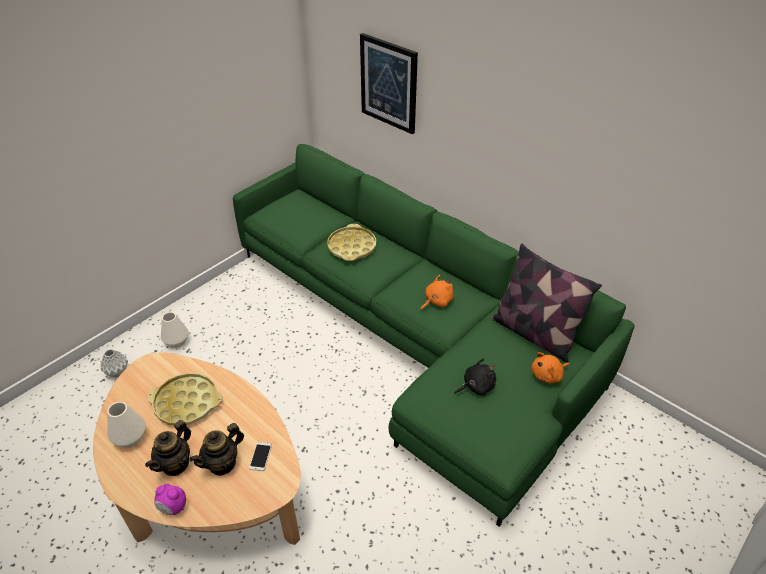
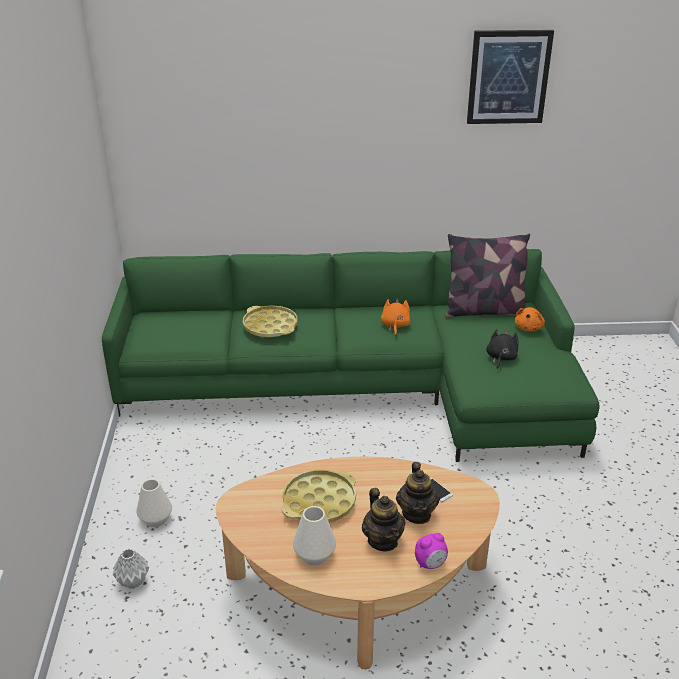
camera: 45 degrees left, 10 degrees down
(389, 83) = (240, 147): picture -> picture (508, 77)

